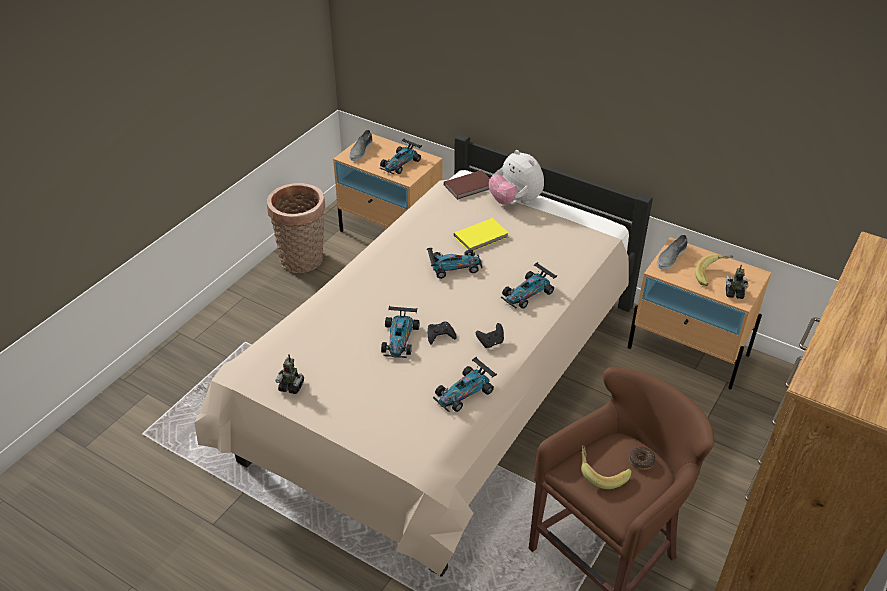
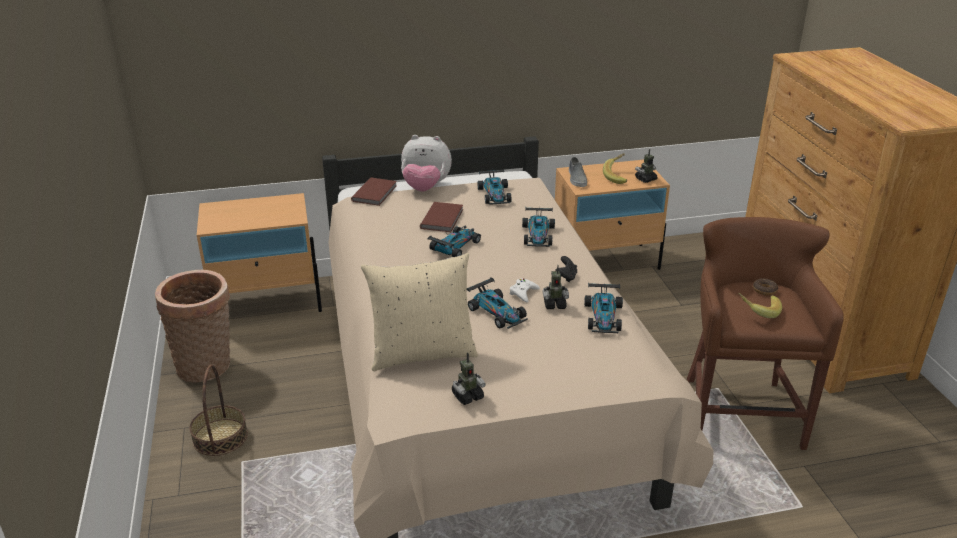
camera: 45 degrees left, 10 degrees down
(254, 317) = (220, 437): none -> basket
(312, 337) = (422, 353): none -> beige pillow
(360, 151) = (216, 218): grey shoe -> none
(400, 163) = (271, 211): toy car -> toy car (495, 194)
(440, 335) = (523, 293): black game controller -> white game controller
(446, 359) = (554, 304): none -> toy robot
(482, 237) = (443, 218): yellow book -> brown book

